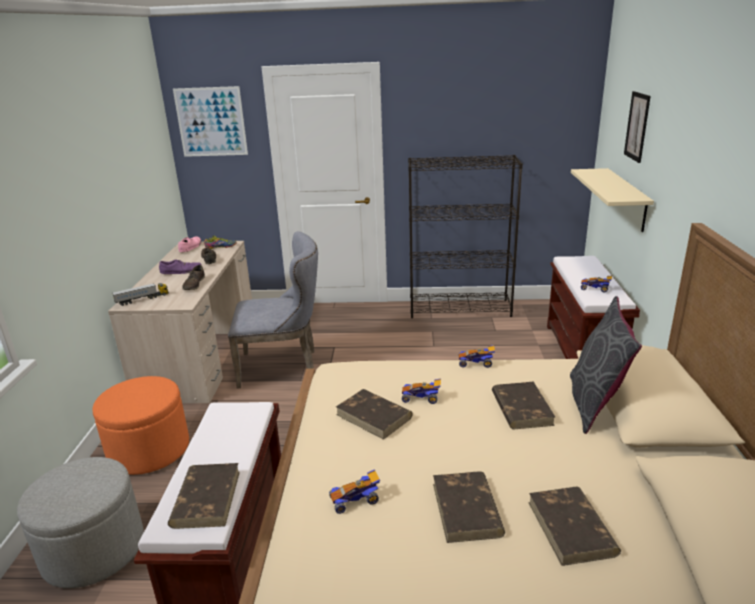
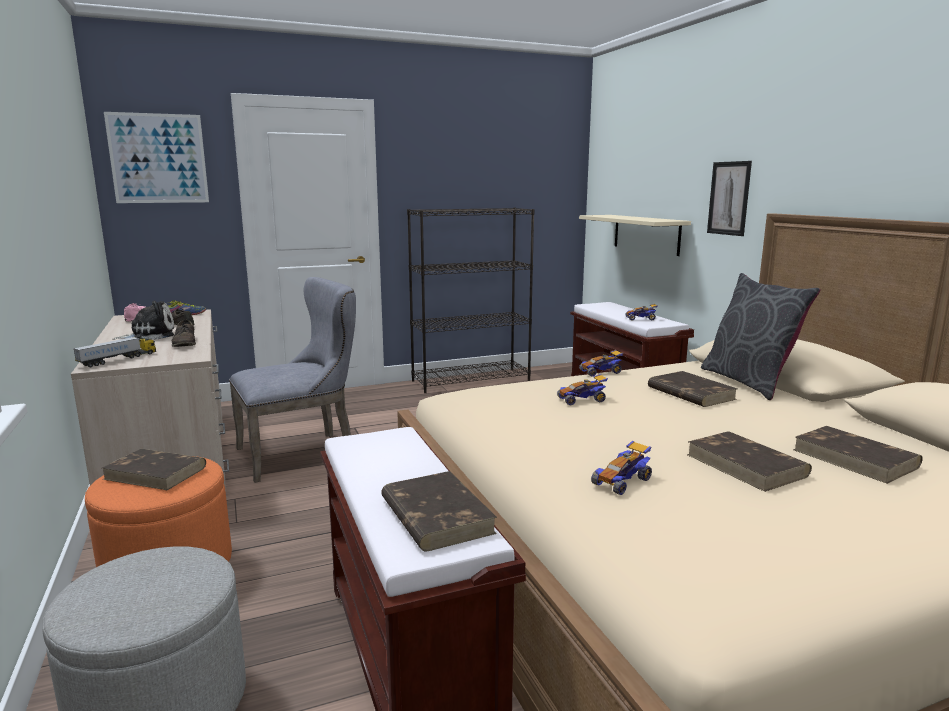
camera: 25 degrees left, 10 degrees down
(181, 271) = (150, 335): purple shoe -> plush toy
(374, 416) = (551, 419): brown book -> brown book (156, 473)
(637, 126) = (651, 161): picture -> picture (729, 198)

